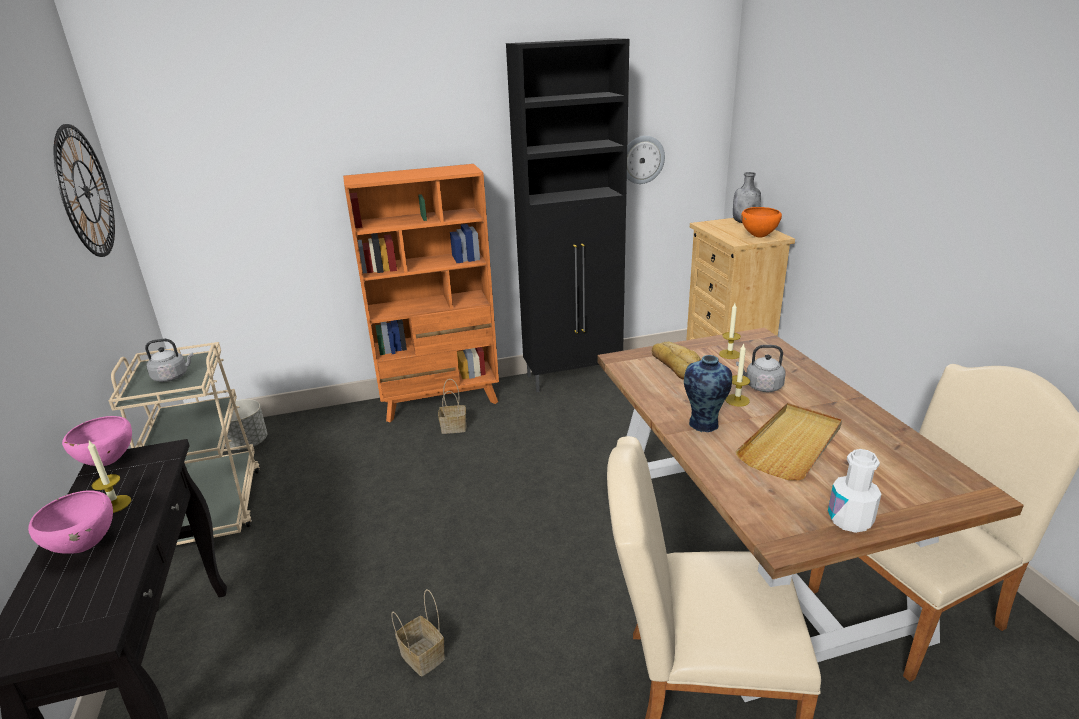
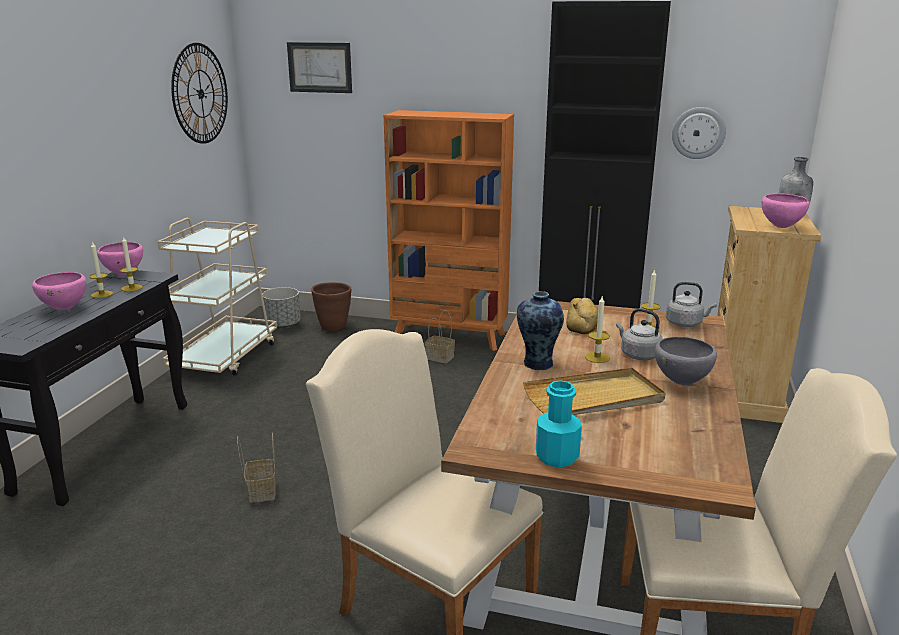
camera: 30 degrees right, 5 degrees down
(148, 480) = (132, 288): none -> candle
(173, 376) = (211, 239): grey kettle -> grey kettle (686, 323)
(230, 136) = (320, 67): none -> picture
(309, 428) = (333, 327): none -> brown planter
(759, 236) = (781, 227): orange bowl -> pink bowl
(826, 403) = (682, 382): none -> grey bowl
(850, 520) = (557, 457): white bottle -> turquoise bottle

